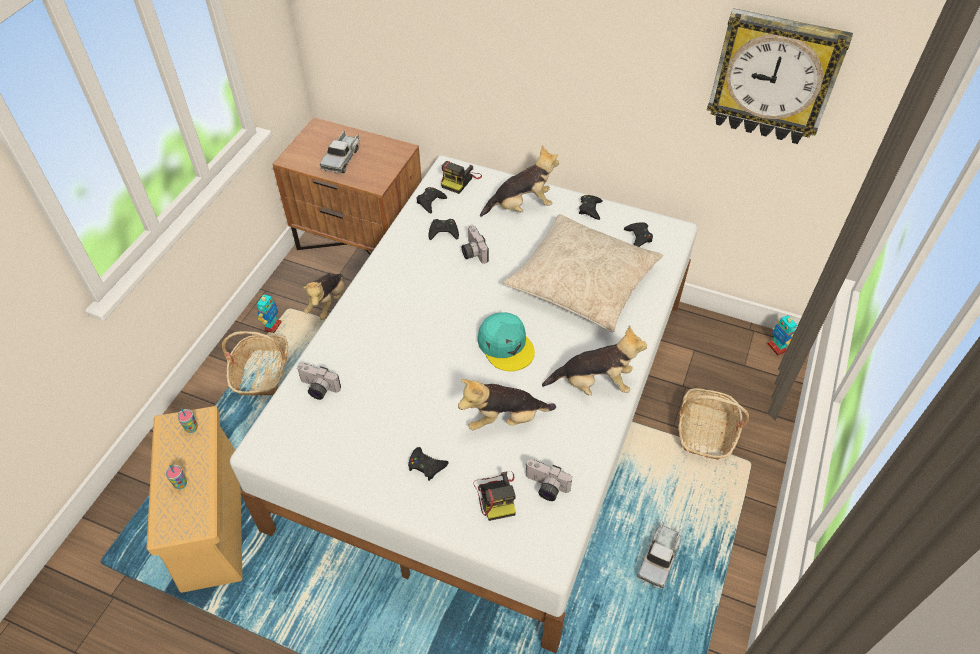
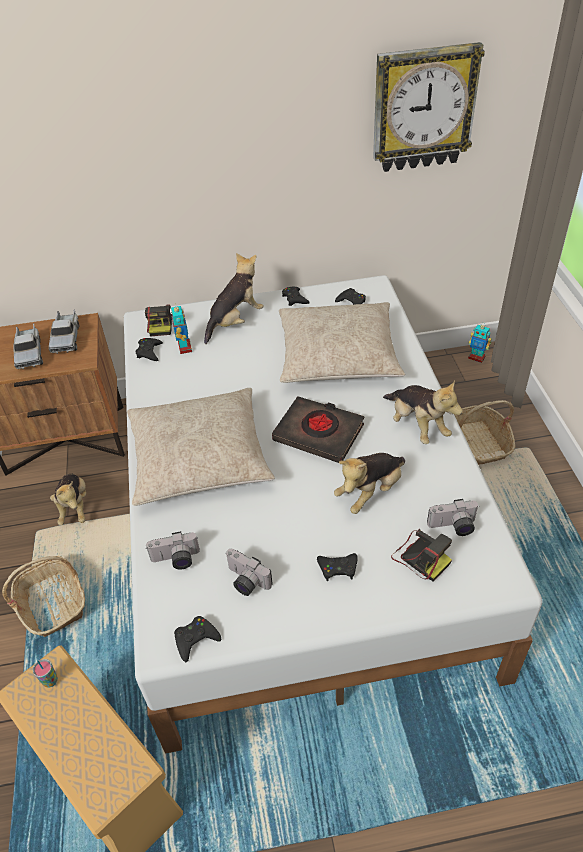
camera: 30 degrees left, 5 degrees down
(181, 484) = (82, 743): cup -> none
(273, 326) = (32, 556): toy robot -> toy robot (184, 347)
(397, 315) = (199, 457): none -> beige pillow
(443, 232) = (183, 370): black game controller -> black game controller (196, 639)
(472, 252) = (223, 374): camera -> camera (245, 581)
(506, 345) = (319, 433): turquoise cap -> black book
(594, 384) = (417, 425): plush toy -> plush toy turned 90 degrees clockwise
(659, 558) = (526, 557): toy truck -> toy truck (66, 338)

